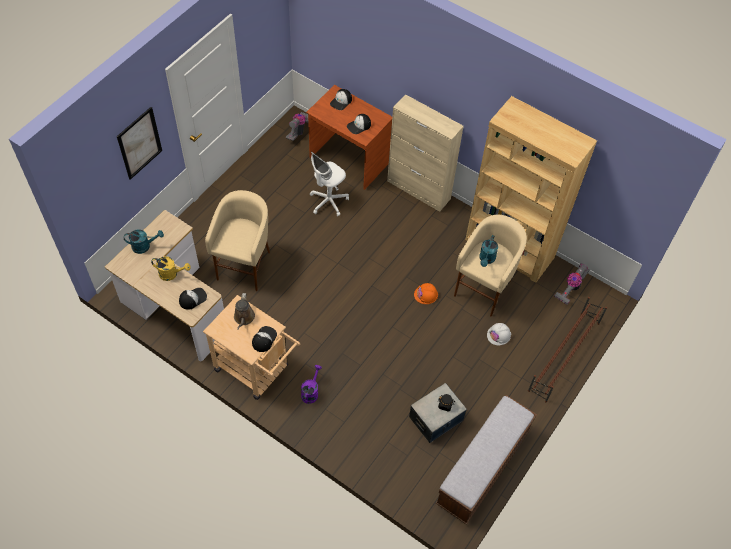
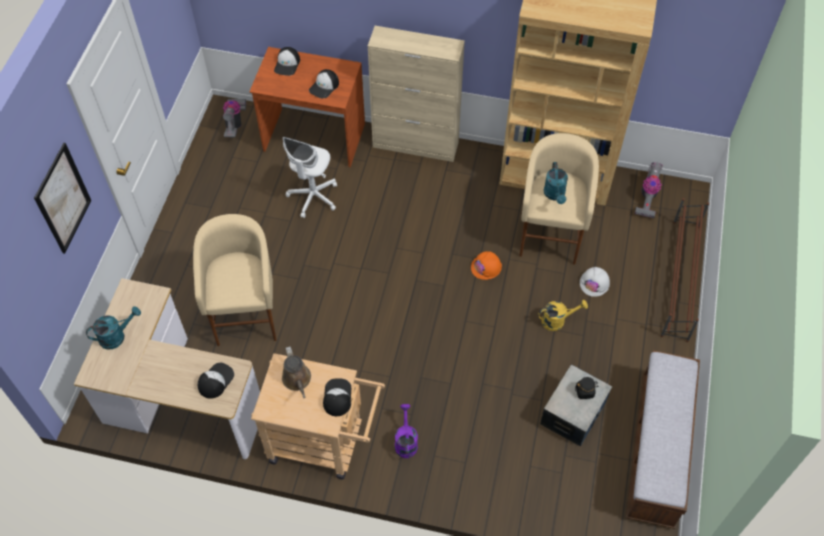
camera: 20 degrees left, 0 degrees up
(171, 274) = (171, 359): yellow watering can -> yellow watering can (557, 320)

